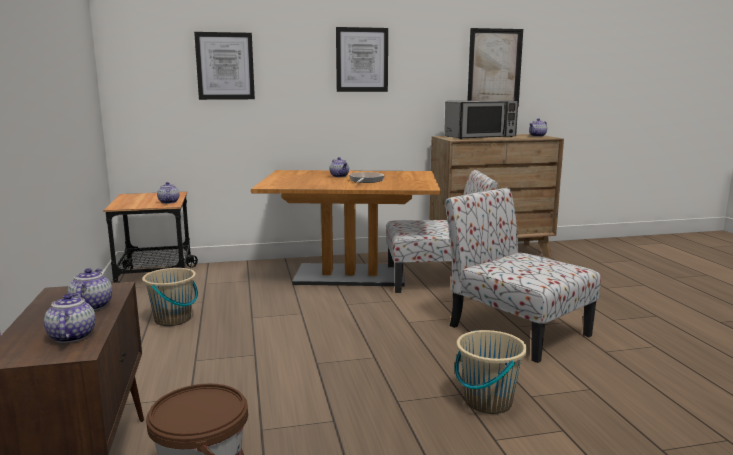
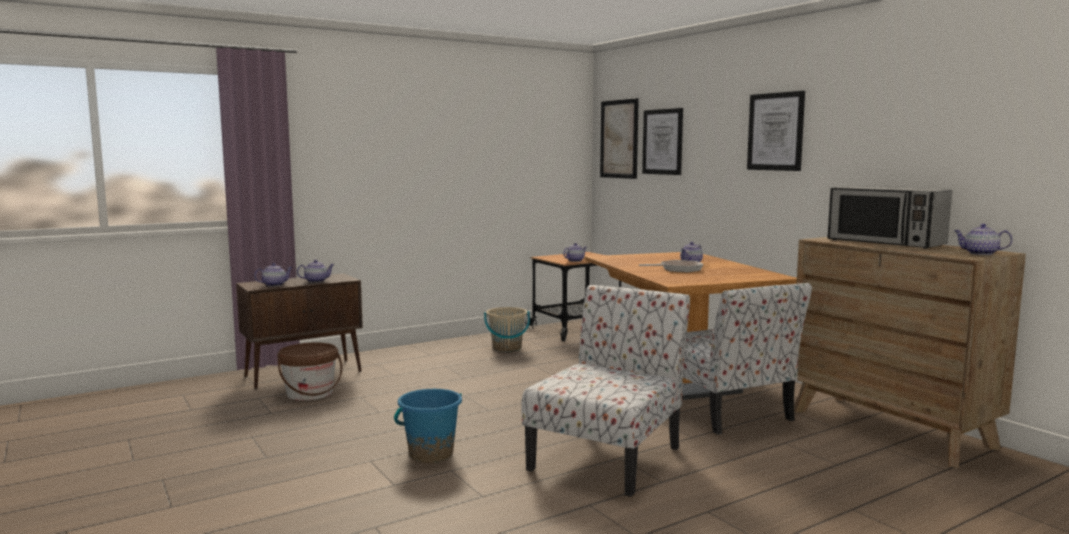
camera: 70 degrees right, 5 degrees down
(487, 402) = (431, 454): beige bucket -> blue bucket
(494, 68) = (953, 138): picture -> picture (619, 139)

